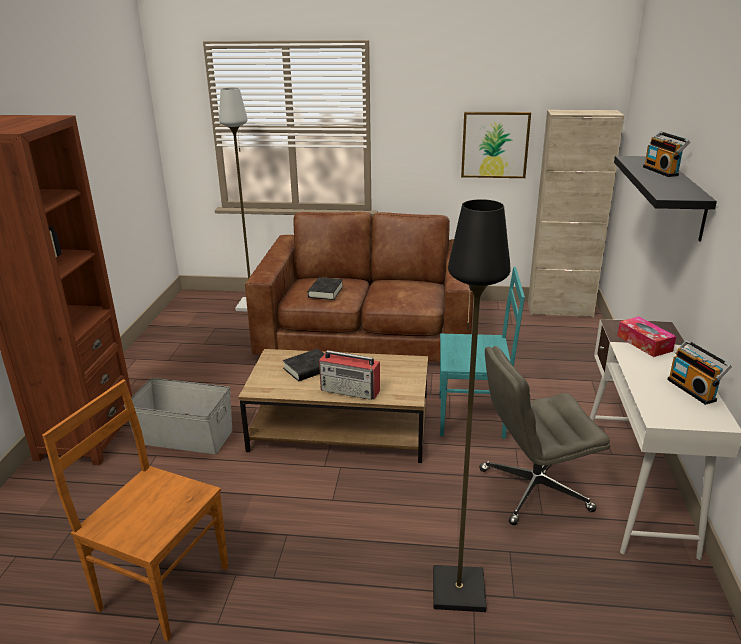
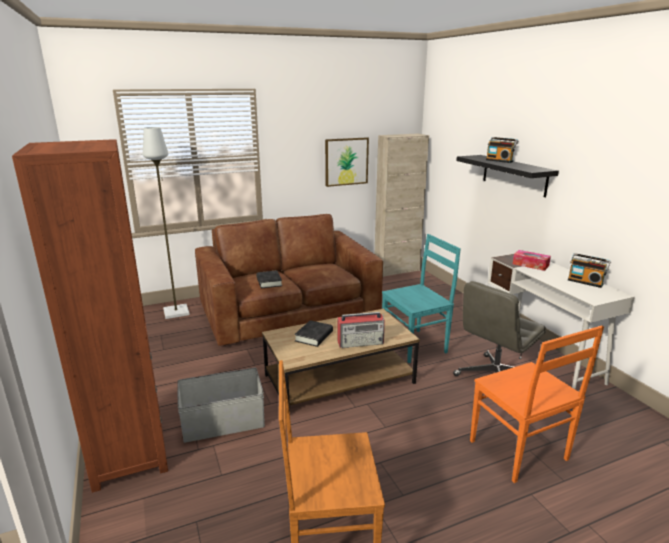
camera: 30 degrees left, 5 degrees down
(457, 591) = (520, 452): black floor lamp -> orange chair

